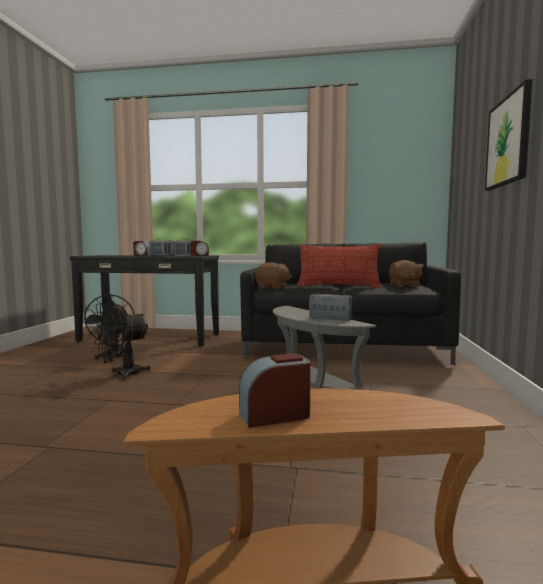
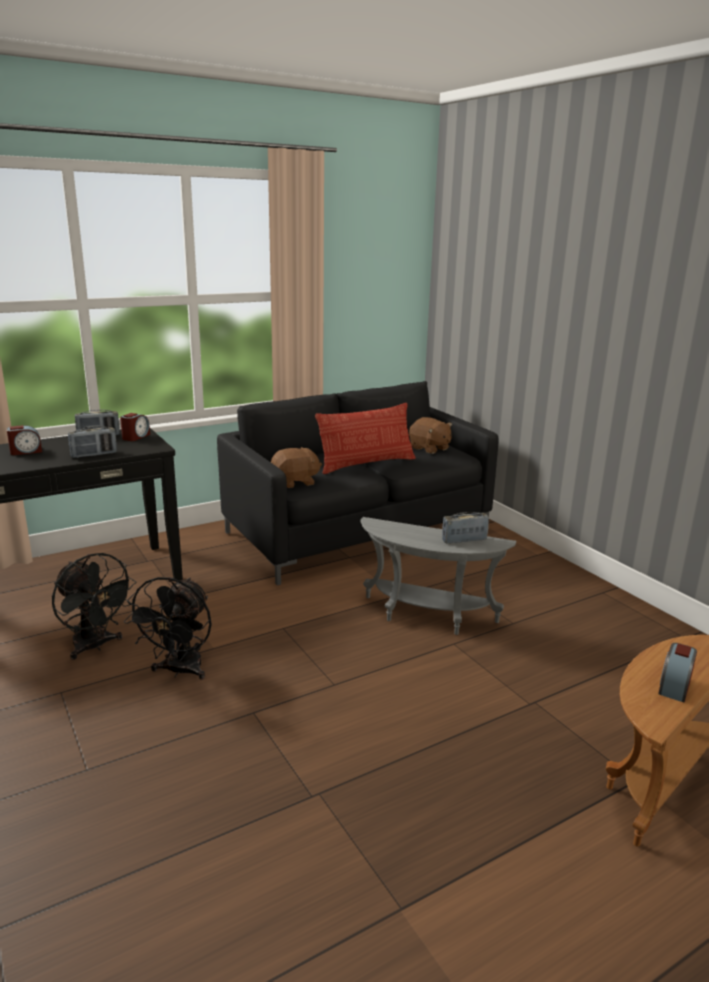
camera: 40 degrees left, 15 degrees up
(508, 141) = (562, 307): picture -> none

